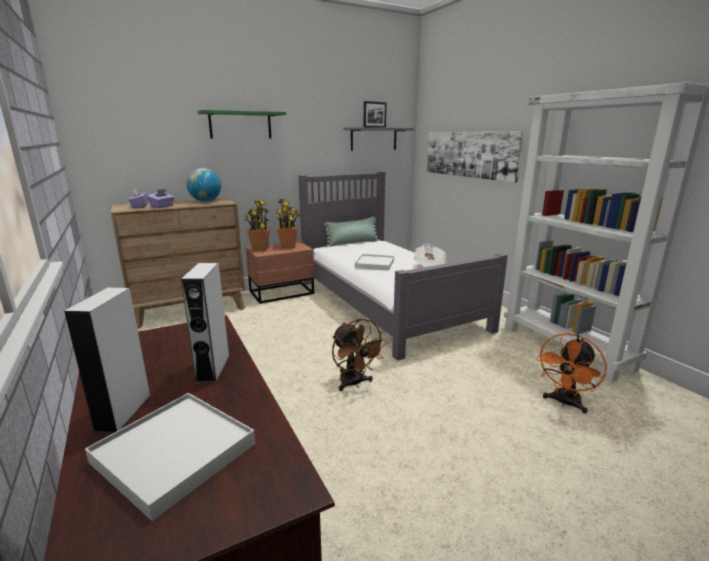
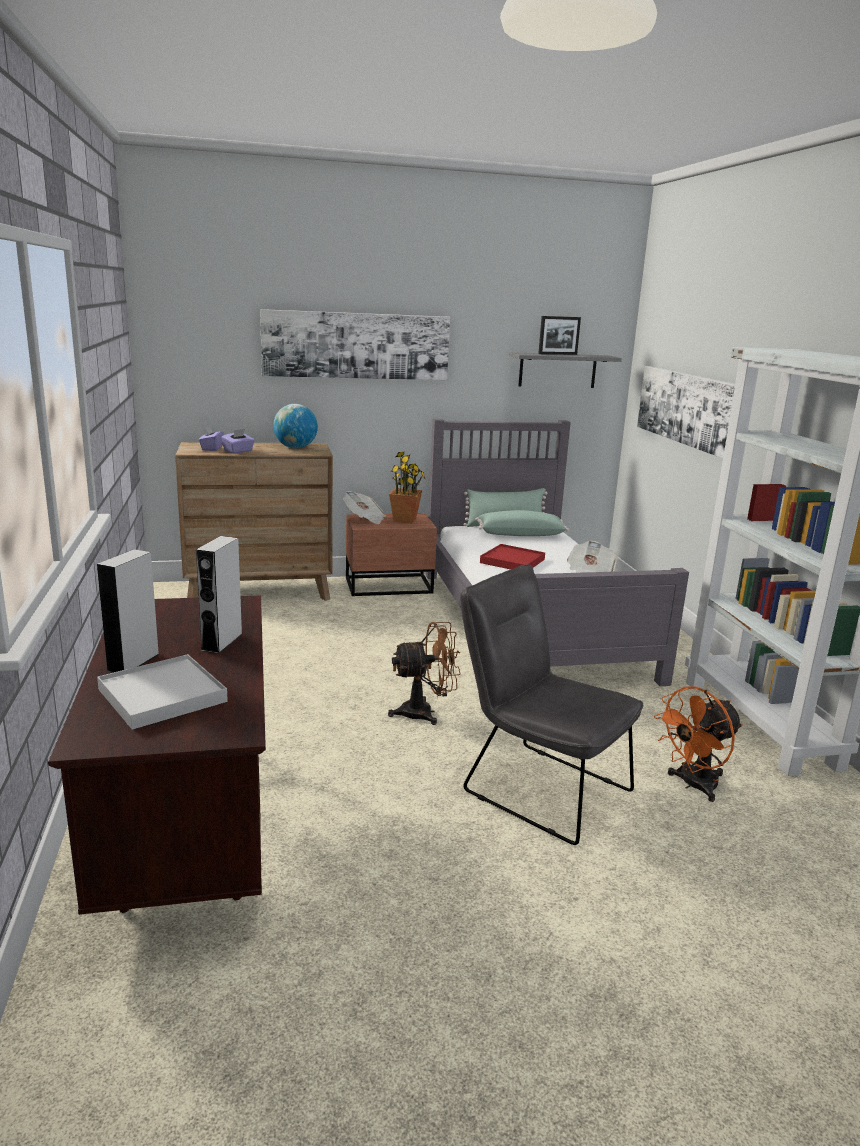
camera: 15 degrees right, 0 degrees up
(240, 125) = (356, 345): green shelf -> picture
(260, 248) = (364, 519): potted plant -> newspaper
(354, 383) = (425, 712): brown fan -> brown fan turned 90 degrees counterclockwise
(367, 247) = (520, 534): none -> green pillow
(374, 264) = (512, 561): white tray -> red tray
(468, 429) = (537, 786): none -> grey chair

